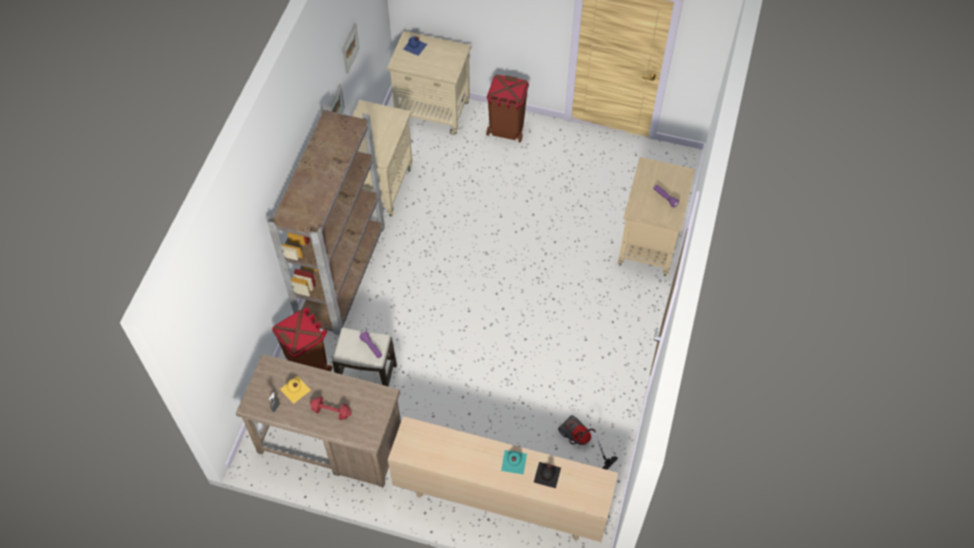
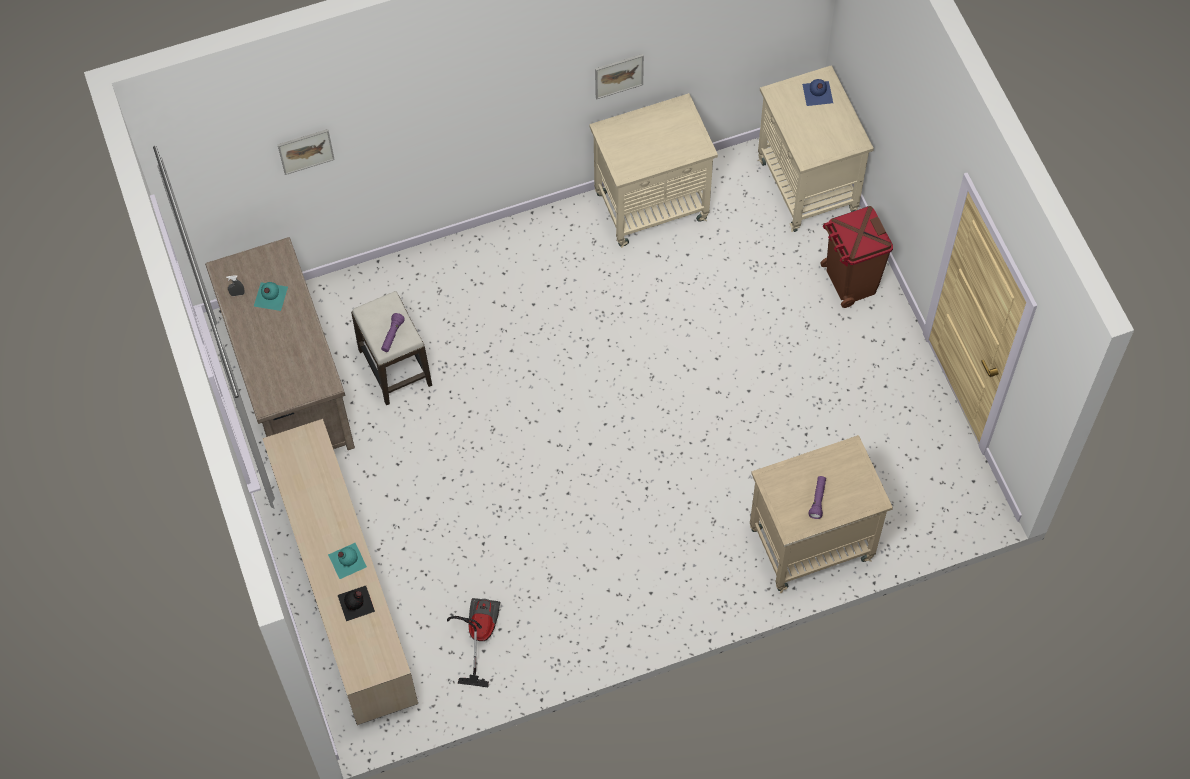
camera: 55 degrees right, 5 degrees up
(295, 390) = (270, 296): yellow bottle -> turquoise bottle
(308, 364) = (367, 300): brown trash can -> none
(331, 411) = (270, 347): red dumbbell -> none
(342, 274) = (504, 252): brown bookcase -> none
(350, 48) = (691, 28): picture -> picture (306, 151)

